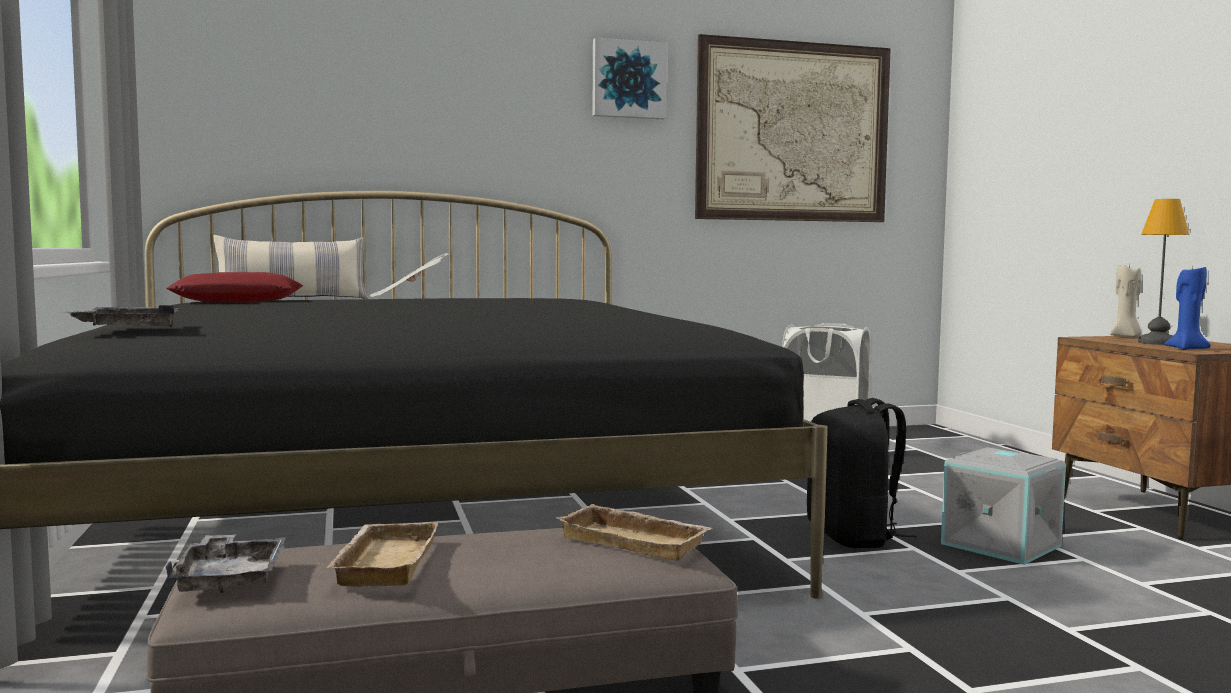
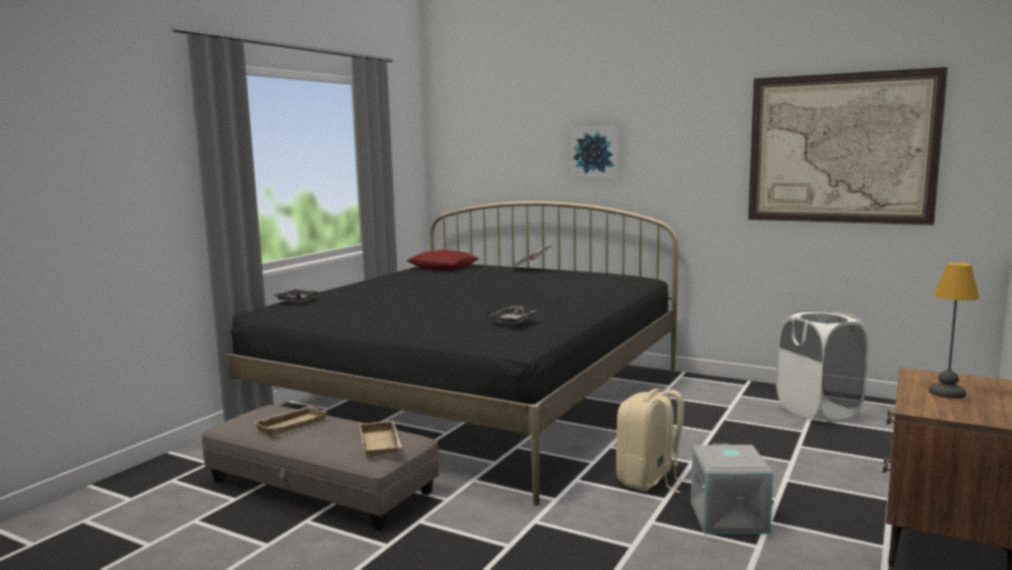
camera: 45 degrees right, 5 degrees up
(230, 578) = (246, 416): grey tray -> grey tray (513, 321)
(292, 299) = (485, 264): pillow -> none
(628, 80) = (698, 118): picture -> picture (596, 152)
(854, 537) = (649, 480): black backpack -> beige backpack
(1126, 337) = (964, 379): beige candle -> none
(1187, 349) = (923, 405): blue candle -> none

